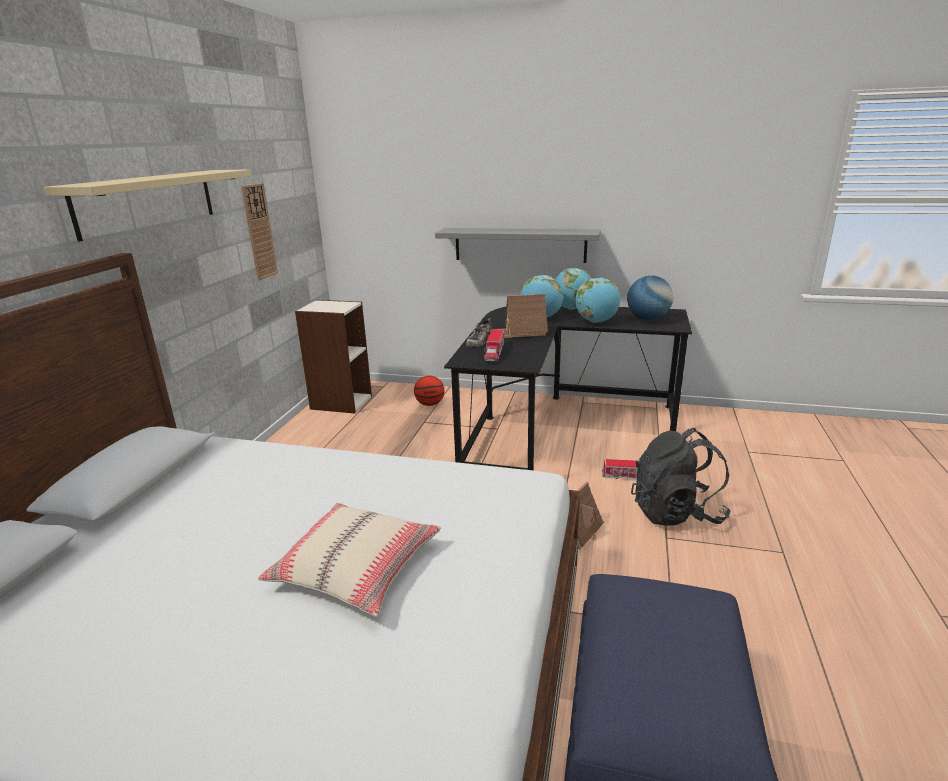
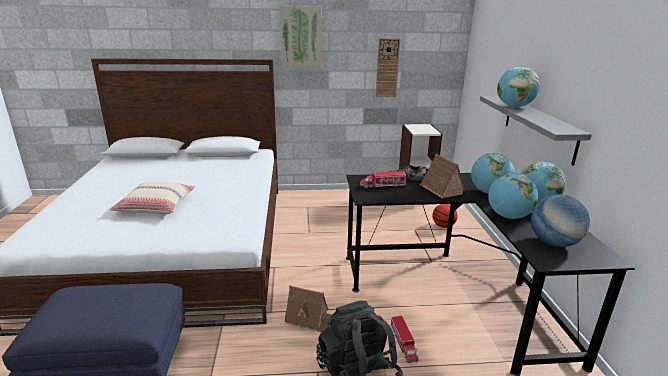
camera: 70 degrees right, 0 degrees up
(148, 201) = (301, 38): beige shelf -> picture
(495, 231) = (514, 106): none -> globe

